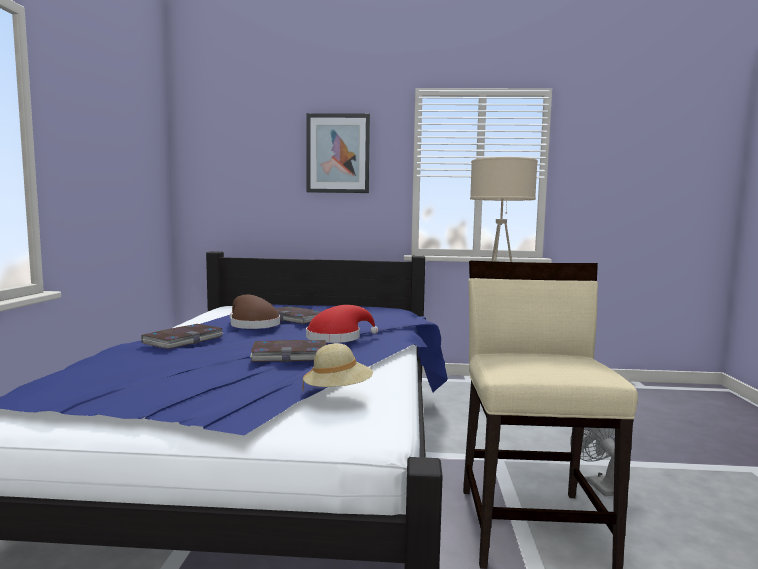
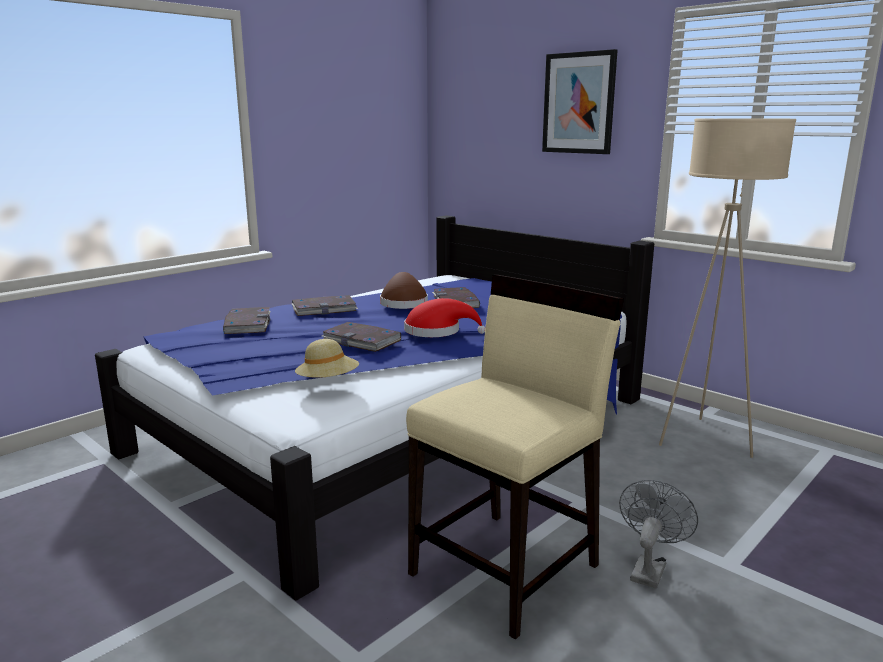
camera: 40 degrees right, 10 degrees up
(122, 365) = (247, 324): none -> book

